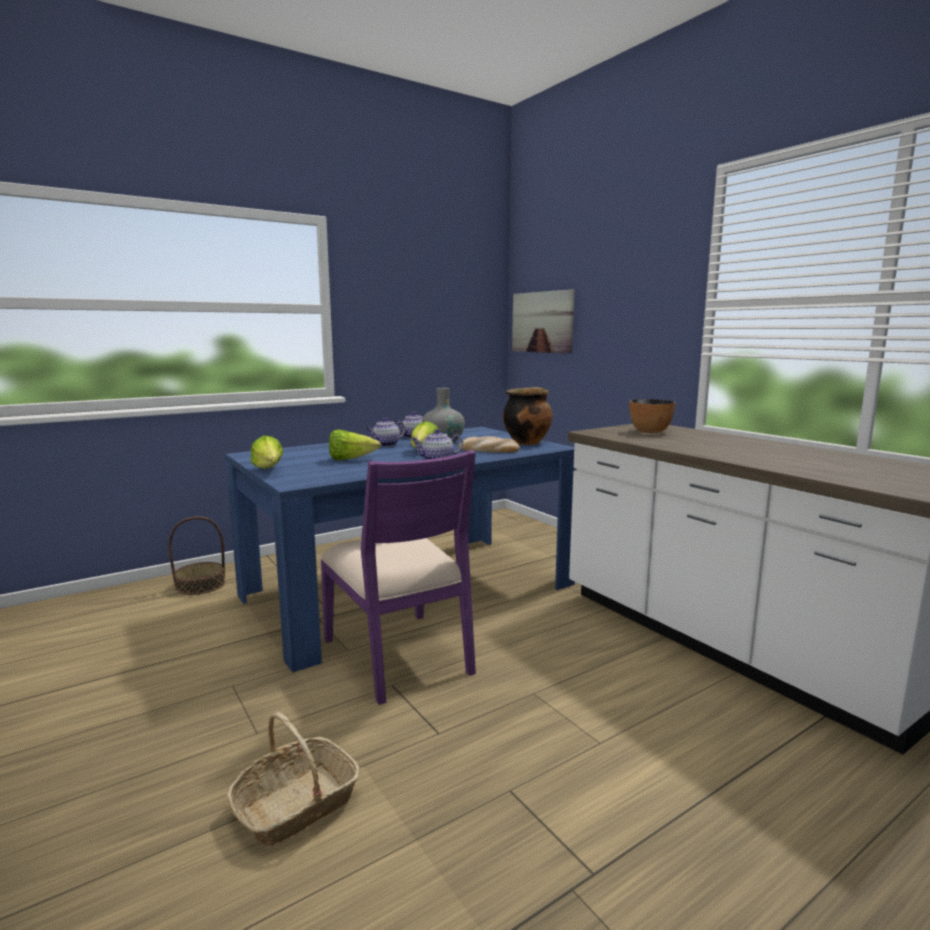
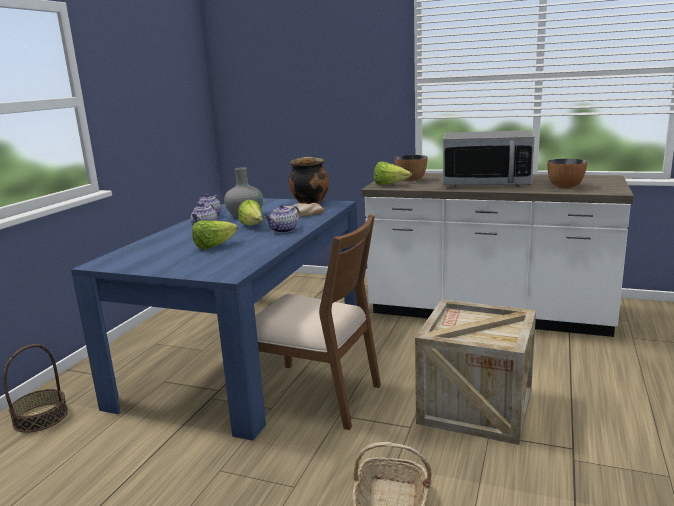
camera: 35 degrees left, 5 degrees up
(269, 470) = (169, 271): lettuce -> lettuce (390, 185)
(399, 655) = (314, 396): purple chair -> brown chair
(542, 322) = (254, 98): picture -> none
(543, 749) = (475, 406): none -> crate
(734, 449) = (486, 183): none -> microwave
(841, 472) = (565, 187): none -> bowl

